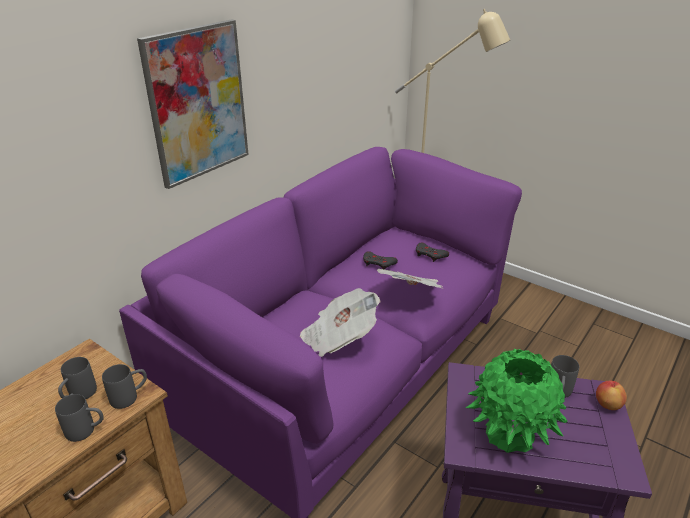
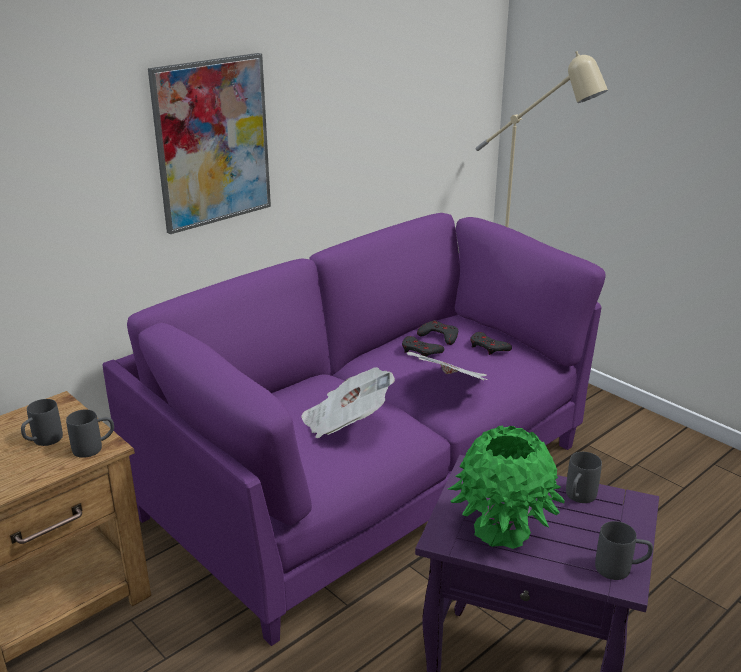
camera: 10 degrees right, 5 degrees down
(86, 431) = (43, 473): grey mug -> grey mug (621, 569)
(389, 248) = (439, 336): none -> grey game controller
(607, 404) = (634, 515): apple -> none

